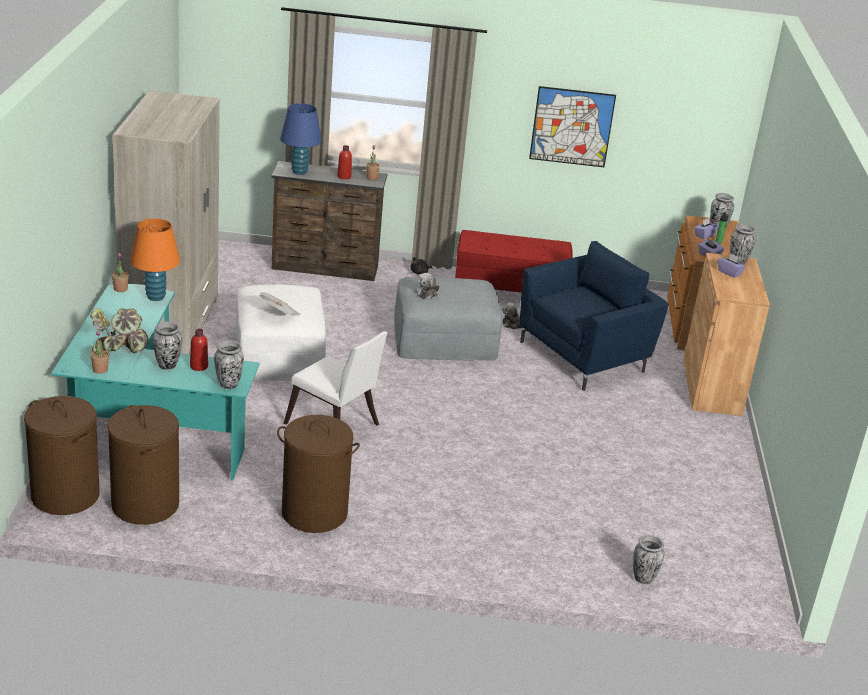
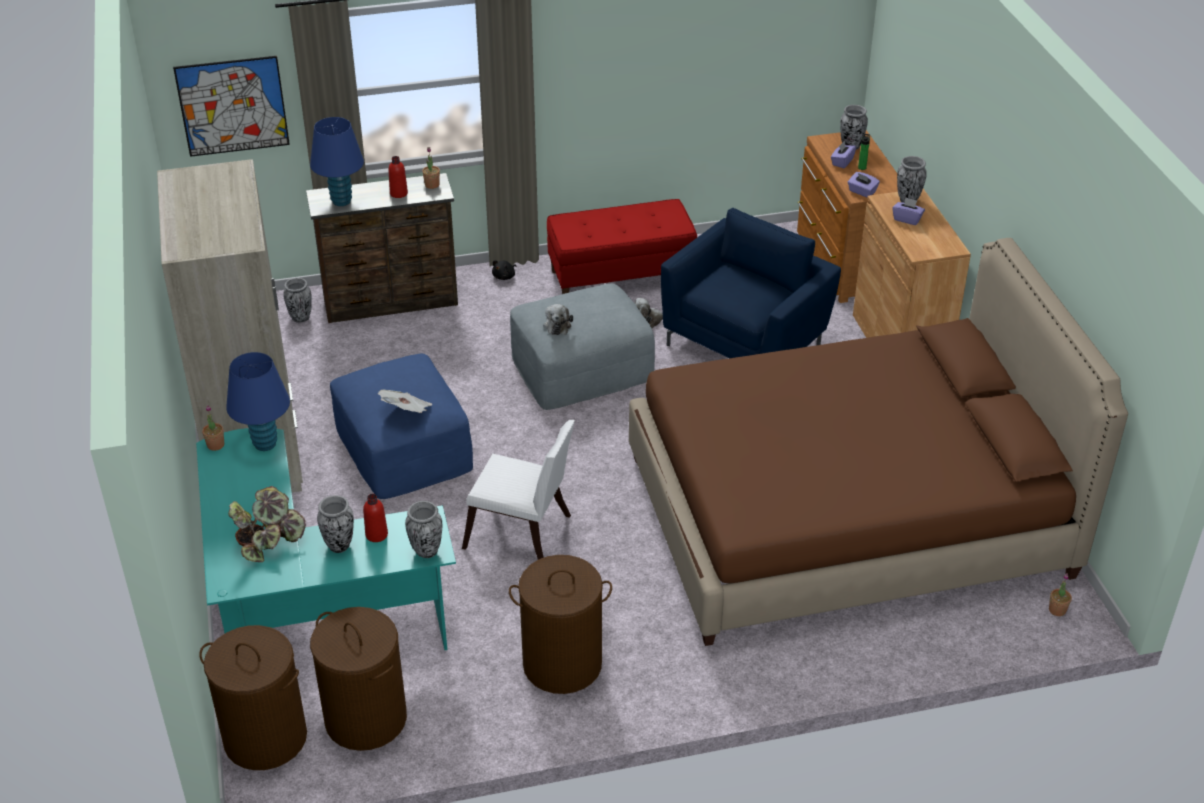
camera: 15 degrees left, 10 degrees up
(100, 369) = (263, 578): potted plant -> potted plant (1057, 610)
(155, 297) = (265, 444): orange table lamp -> blue table lamp
(279, 353) = (404, 447): white ottoman -> blue ottoman
(572, 127) = (658, 64): picture -> picture (232, 106)
(601, 482) = (846, 515): none -> brown bed
(643, 578) = (949, 631): vase -> vase (300, 318)

